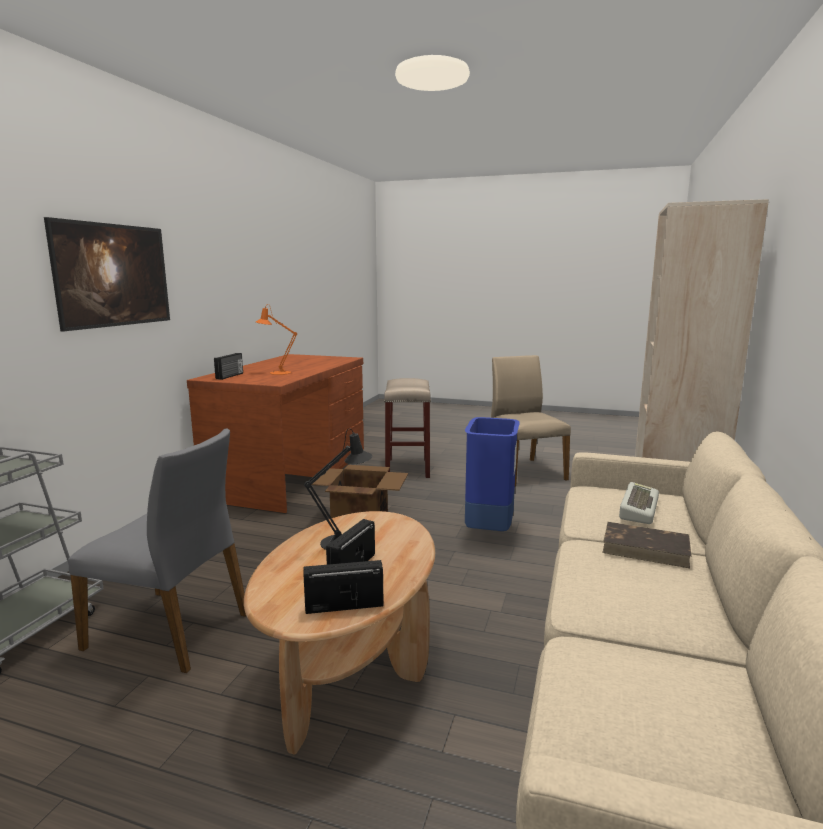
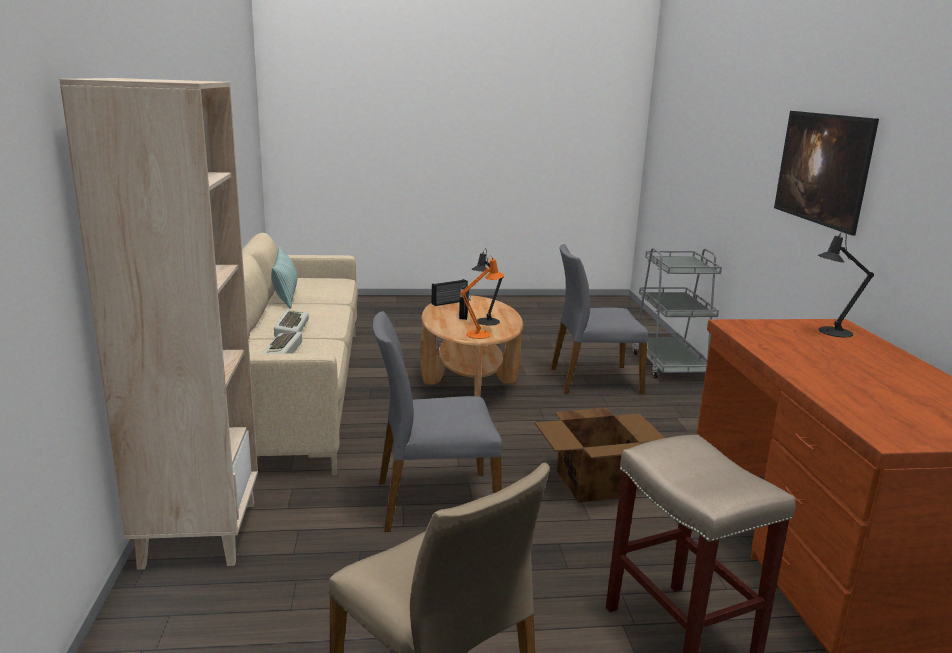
camera: 155 degrees right, 5 degrees up
(230, 376) = (831, 332): radio -> black table lamp
(277, 373) = (808, 348): orange table lamp -> orange table lamp (481, 334)
(489, 530) = (435, 501): blue trash can -> grey chair
(646, 548) = (290, 328): brown book -> keyboard
(711, 667) = (285, 295): none -> pillow

